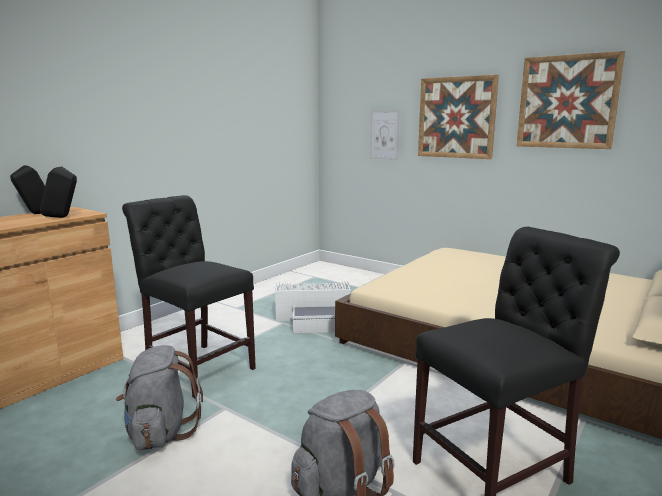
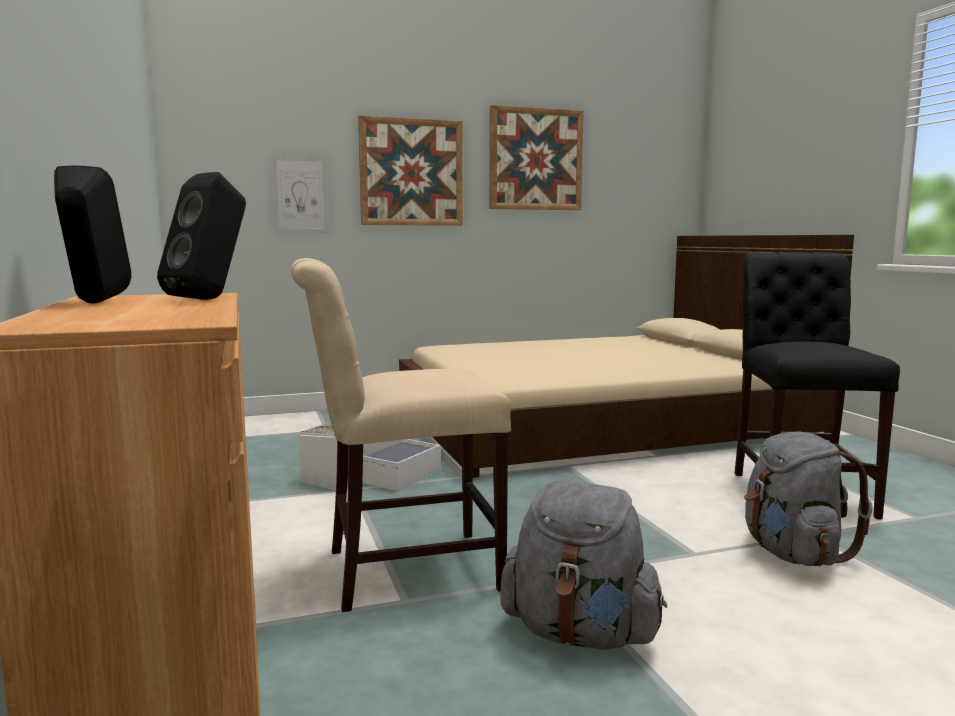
camera: 55 degrees left, 5 degrees down
(197, 367) = (401, 570): black chair -> beige chair

